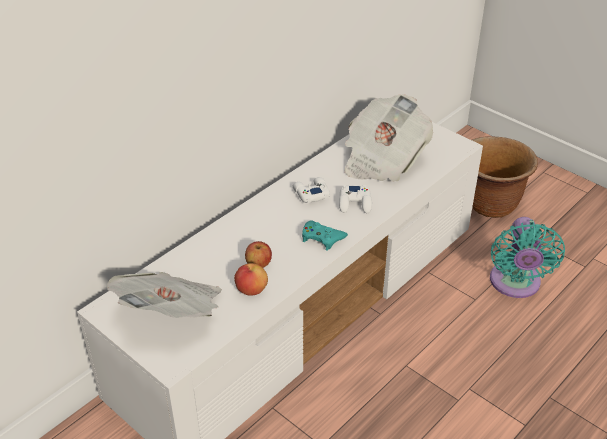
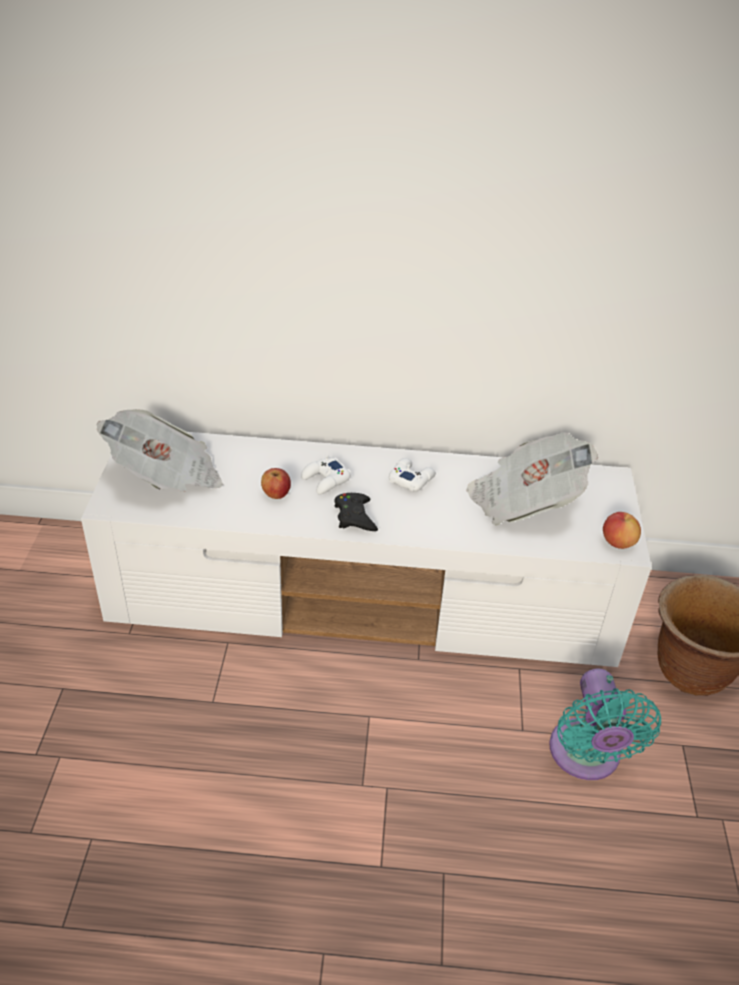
camera: 50 degrees right, 0 degrees up
(251, 290) = (238, 506): apple -> apple (617, 542)
(322, 238) = (355, 516): turquoise game controller -> black game controller
(355, 203) = (431, 514): white game controller -> white game controller (326, 480)
(515, 284) = (586, 757): turquoise fan -> turquoise fan turned 60 degrees counterclockwise

